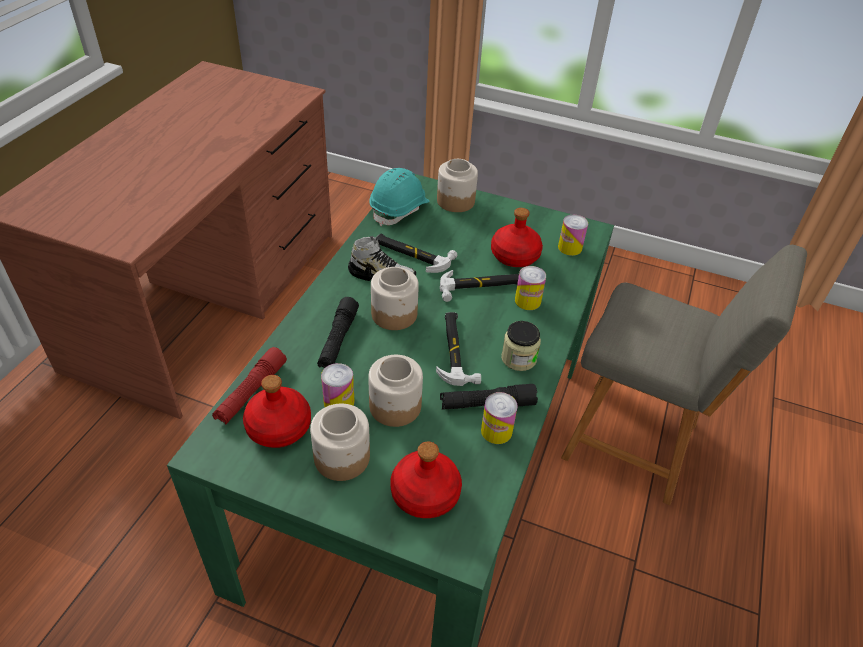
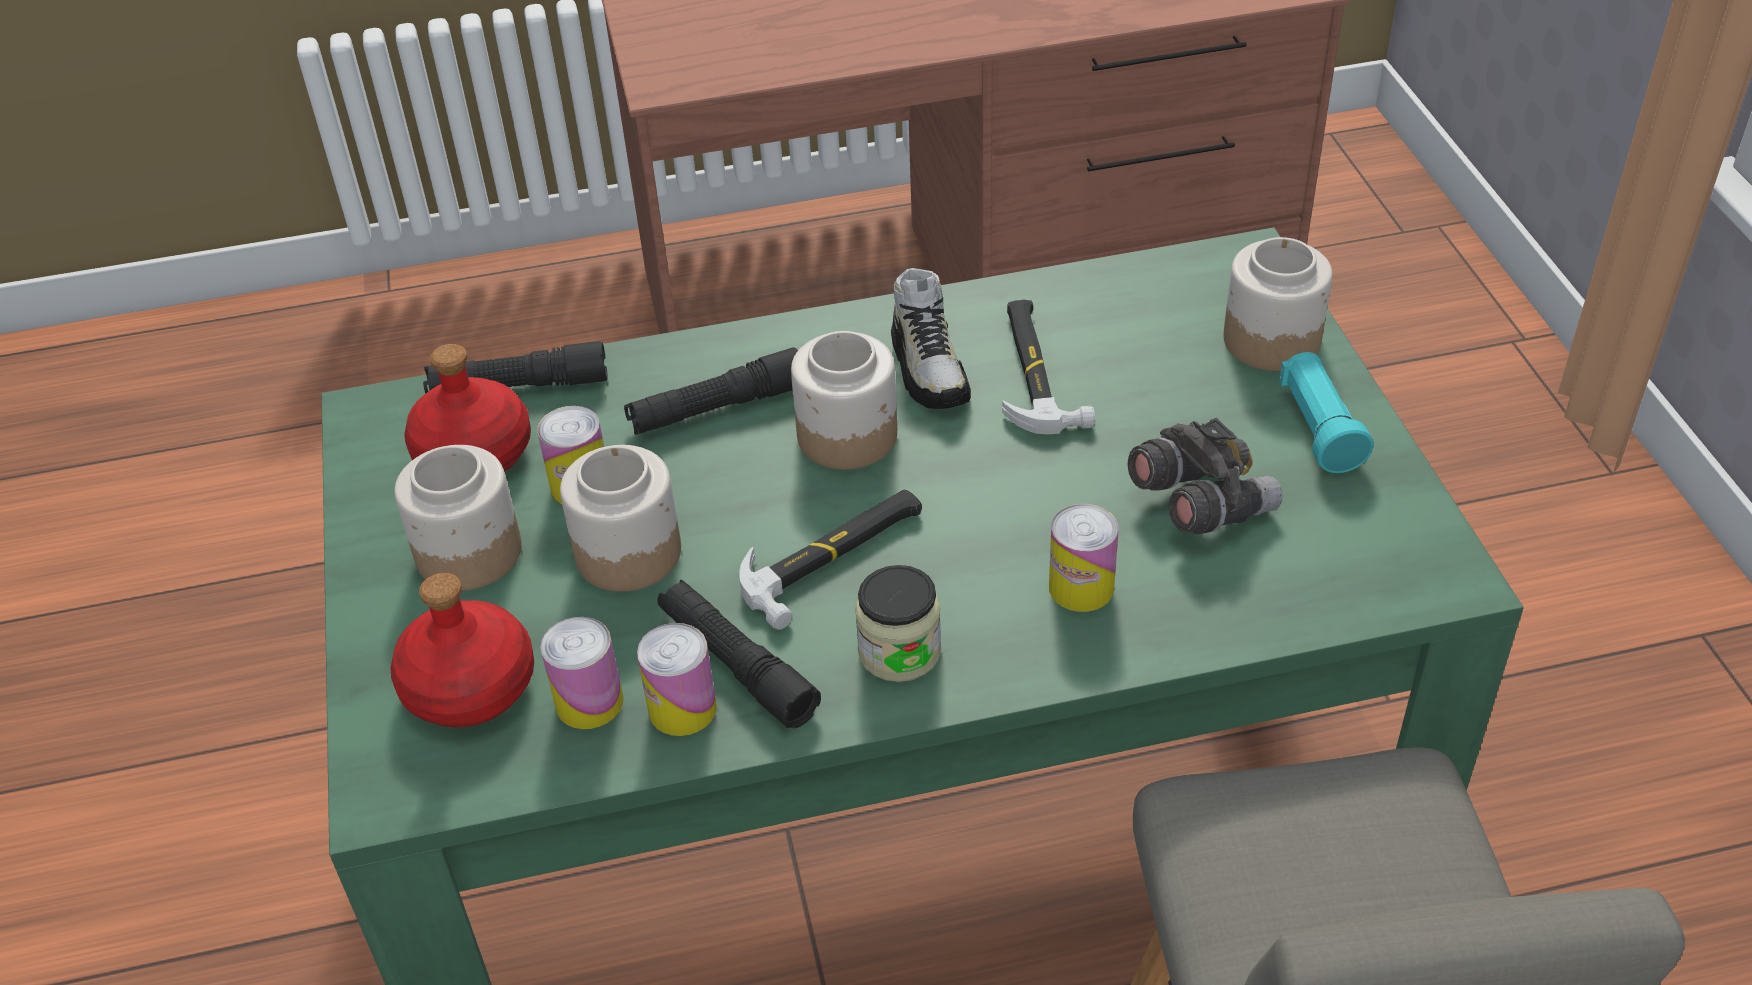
camera: 60 degrees right, 0 degrees up
(251, 392) = (519, 386): red flashlight -> black flashlight
(399, 209) = (1147, 288): turquoise hard hat -> none
(481, 286) = (1050, 504): hammer -> none
(505, 216) = (1318, 429): none -> turquoise flashlight
(514, 256) = (1200, 503): red bottle -> grey binoculars
(570, 248) = (1336, 571): can -> can (589, 702)

